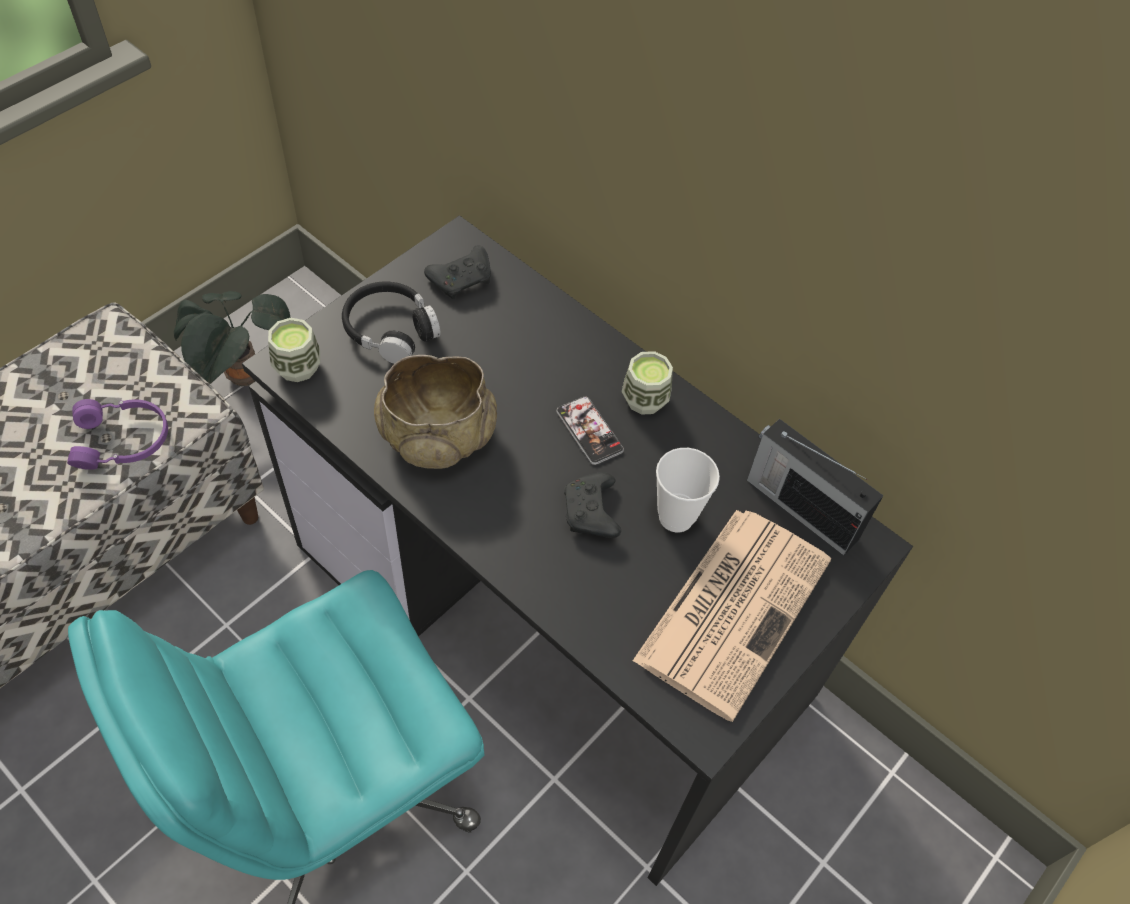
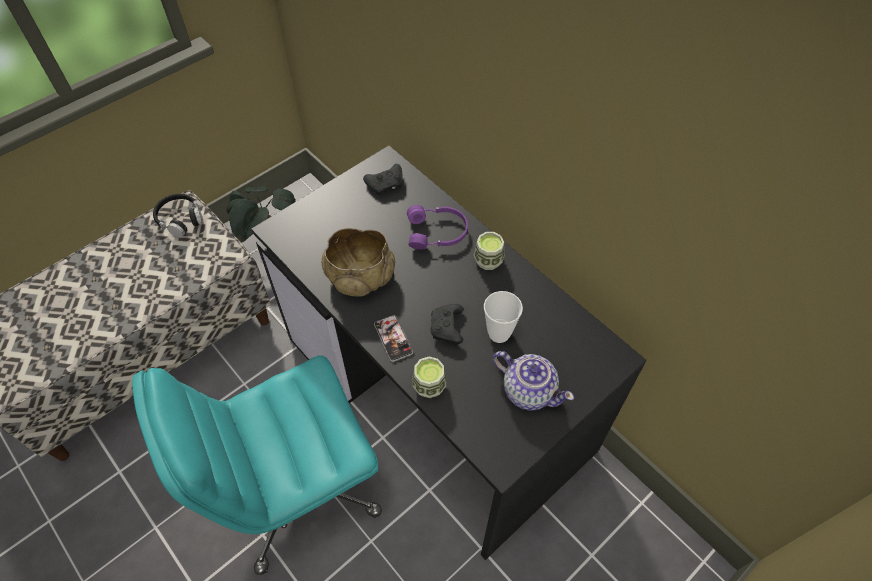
camera: 10 degrees right, 0 degrees up
(123, 441) = (185, 271): purple headphones -> purple headphones (437, 233)
(297, 367) = (283, 232): cup -> cup (429, 386)
(390, 330) = (340, 212): black headphones -> black headphones (180, 219)
(589, 431) = (452, 278): phone -> phone (393, 338)
(734, 607) = (528, 390): newspaper -> teapot
(800, 507) = (577, 332): radio -> none

